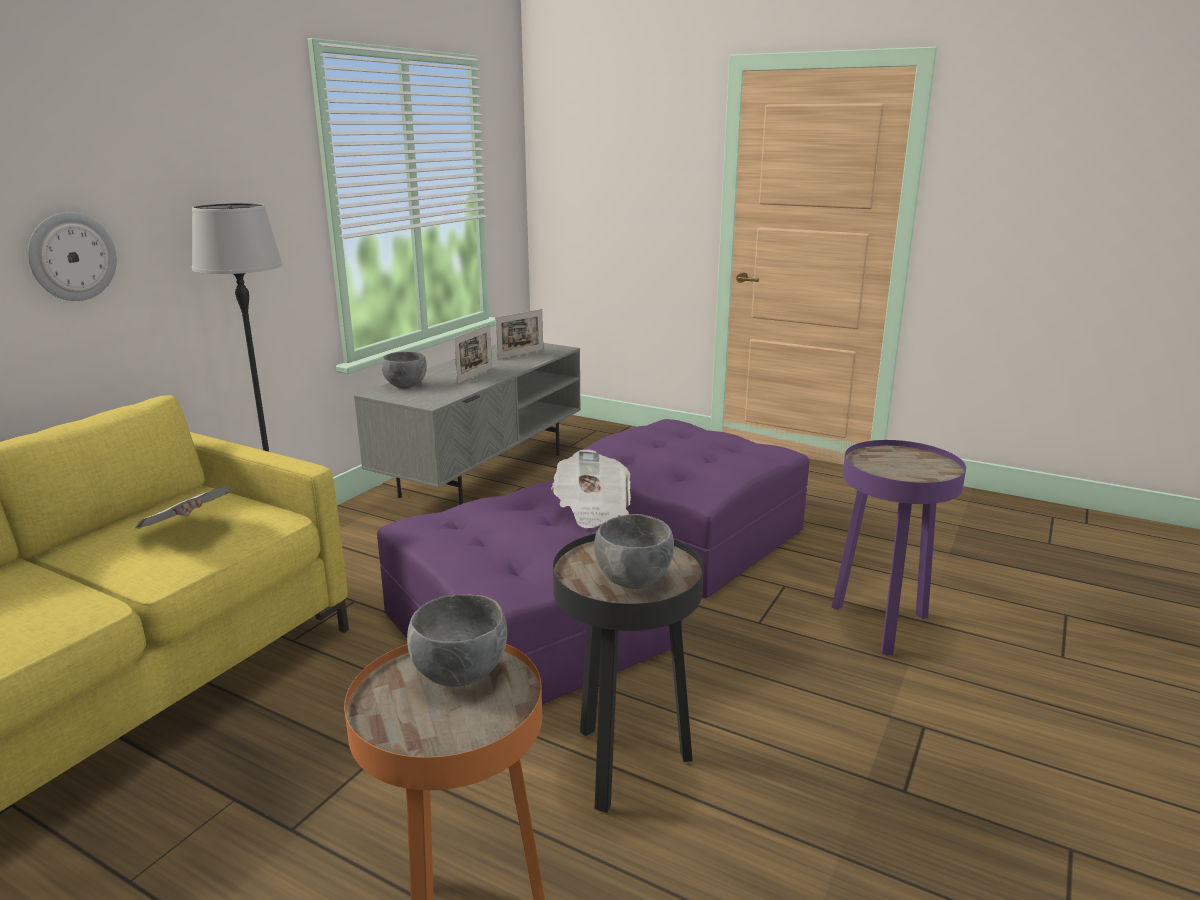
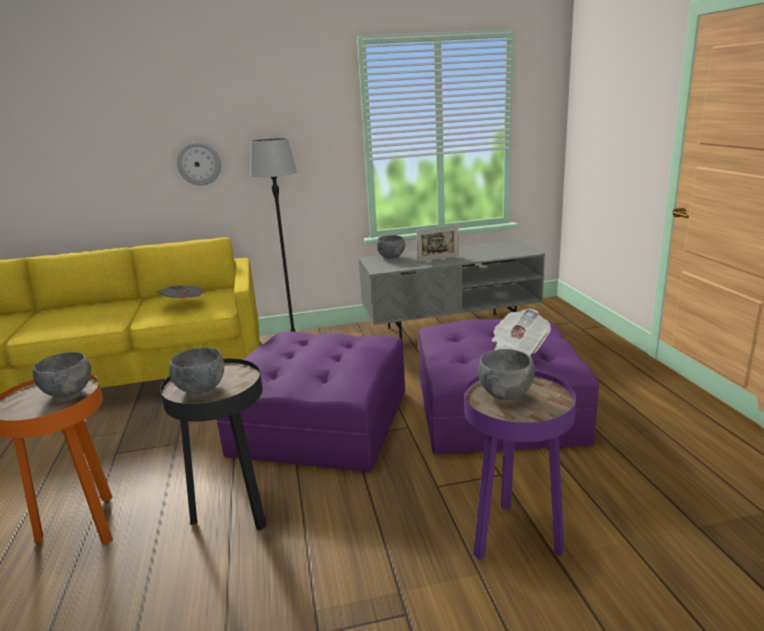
camera: 50 degrees right, 0 degrees up
(520, 354) = (496, 250): picture frame -> none
(592, 509) = (361, 358): newspaper -> newspaper (517, 350)
(889, 466) = (505, 394): none -> grey bowl

